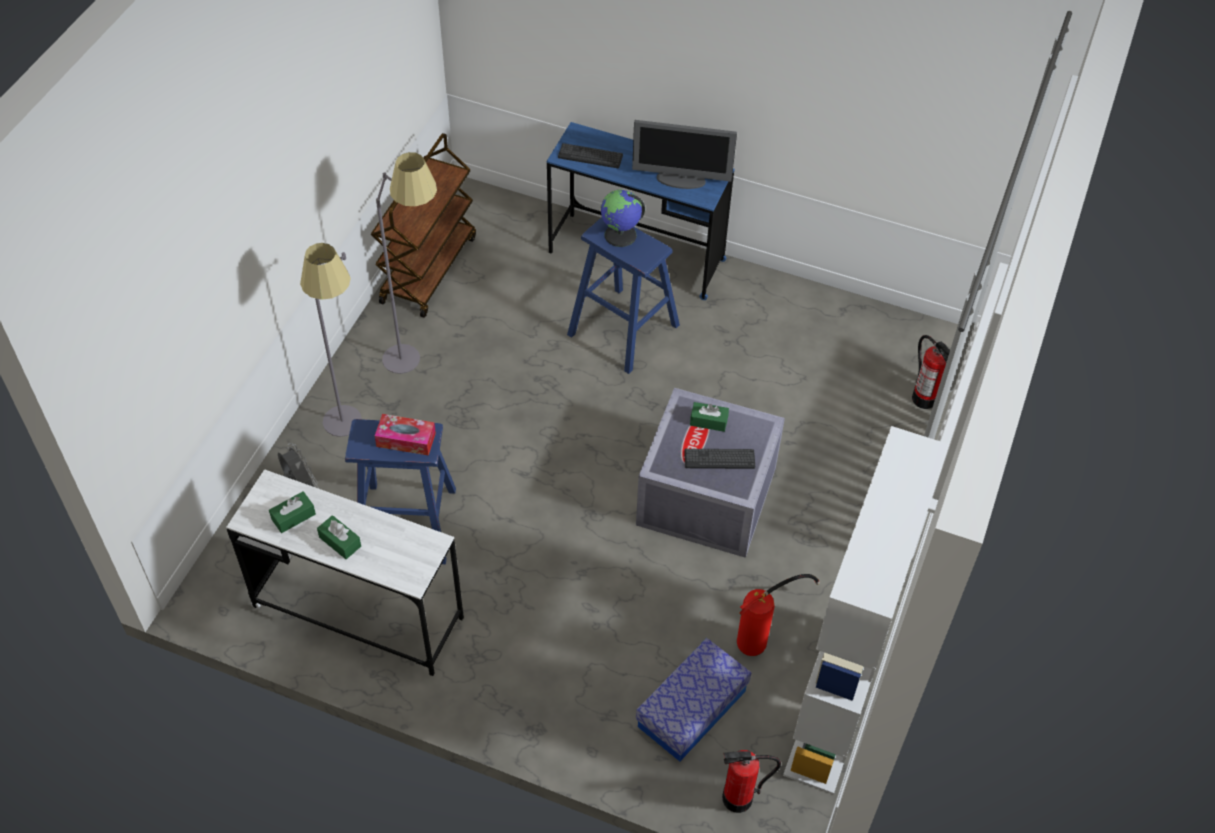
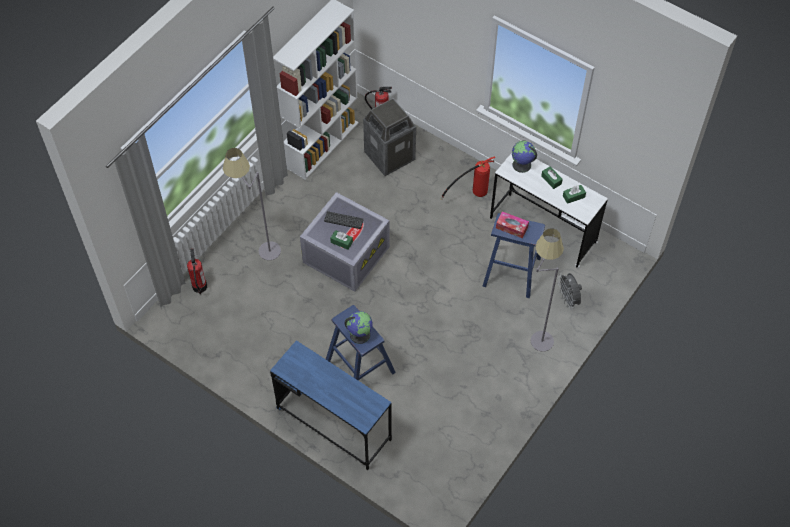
camera: 165 degrees left, 5 degrees up
(402, 561) = (521, 165): none -> globe
(418, 356) = (491, 376): grey floor lamp -> grey floor lamp (259, 250)
(428, 268) = (474, 443): brown cart -> none
(590, 156) = (361, 399): keyboard -> none
(681, 180) = (308, 367): monitor -> none
(692, 709) = (389, 156): storage box -> trash can
(765, 634) = (343, 181): fire extinguisher -> fire extinguisher (471, 194)

